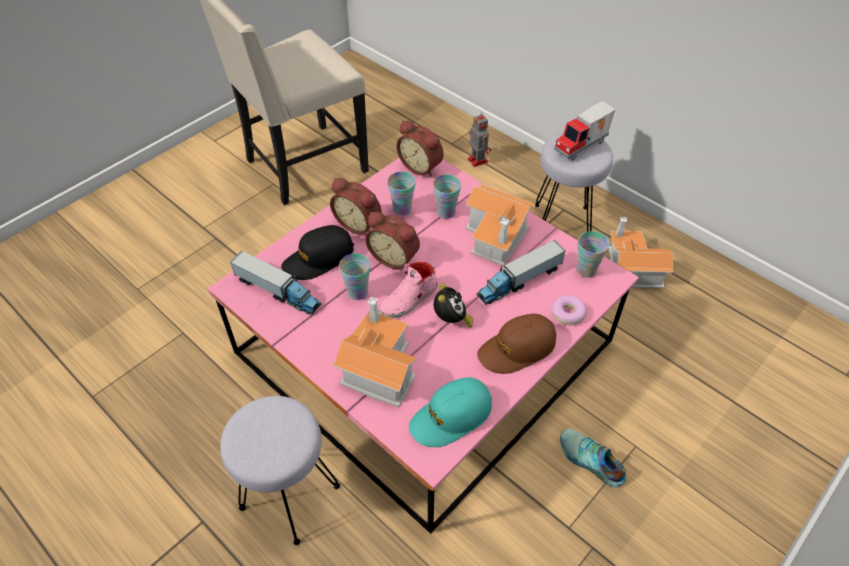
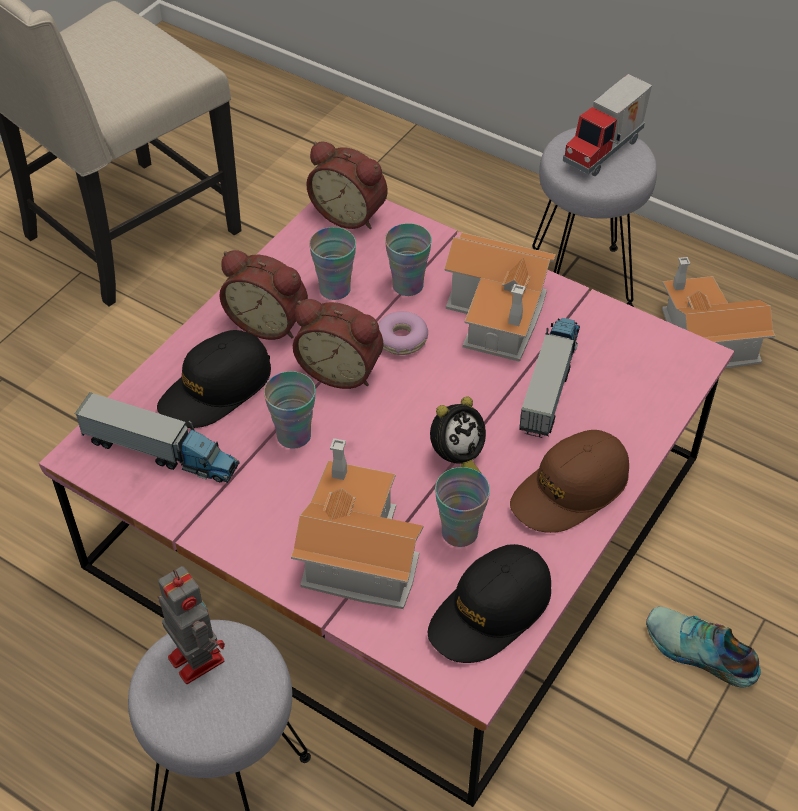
camera: 10 degrees left, 0 degrees up
(409, 299) = (381, 436): pink shoe -> none
(451, 320) = (456, 459): alarm clock -> alarm clock turned 60 degrees clockwise
(451, 417) = (490, 611): turquoise cap -> black cap
(477, 160) = (420, 190): toy robot -> toy robot (194, 657)
(519, 281) = (550, 382): toy truck -> toy truck turned 150 degrees clockwise
(568, 314) = (637, 424): donut -> donut (401, 340)
(586, 270) = (651, 350): cup -> cup (459, 532)

